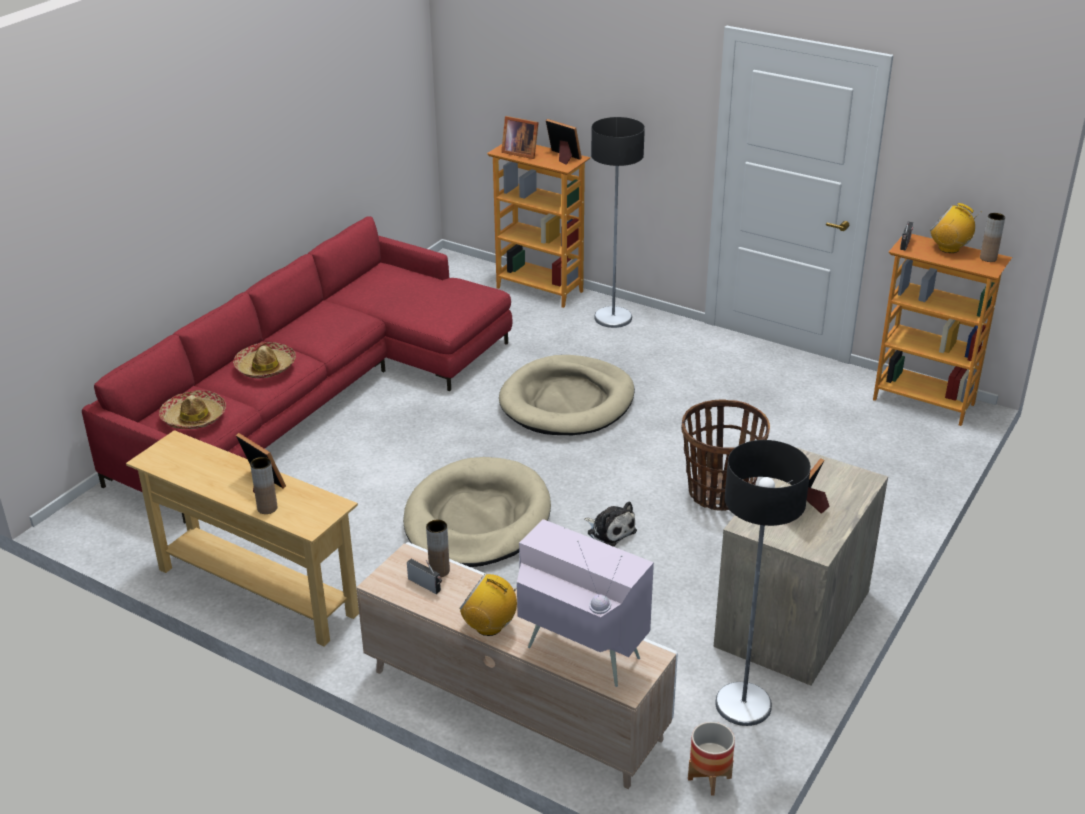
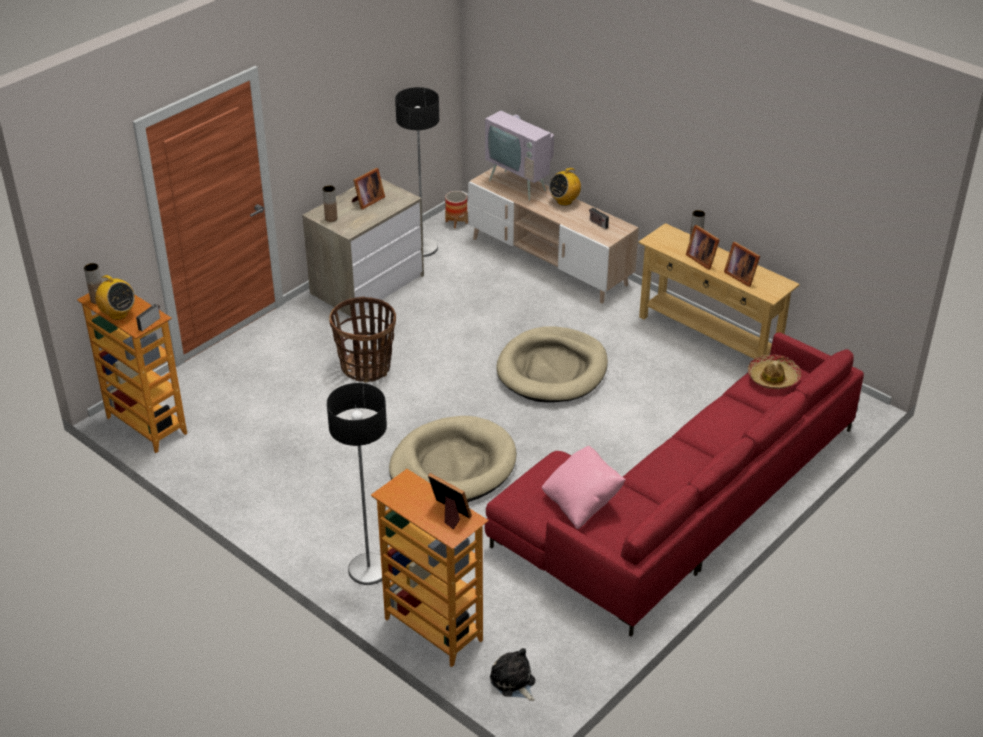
camera: 170 degrees left, 5 degrees up
(265, 367) = (723, 421): hat -> none
(417, 292) = (582, 503): none -> pink pillow
(439, 571) = (589, 230): brown vase -> brown vase (331, 218)
(489, 626) = (564, 201): radio -> radio turned 105 degrees clockwise
(562, 157) = (402, 497): picture frame -> picture frame (740, 276)
(610, 531) = (459, 349): plush toy -> plush toy (513, 682)

